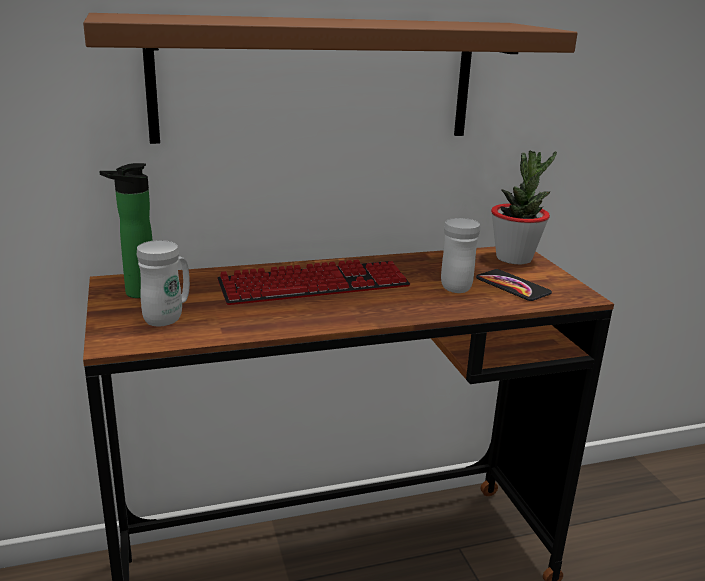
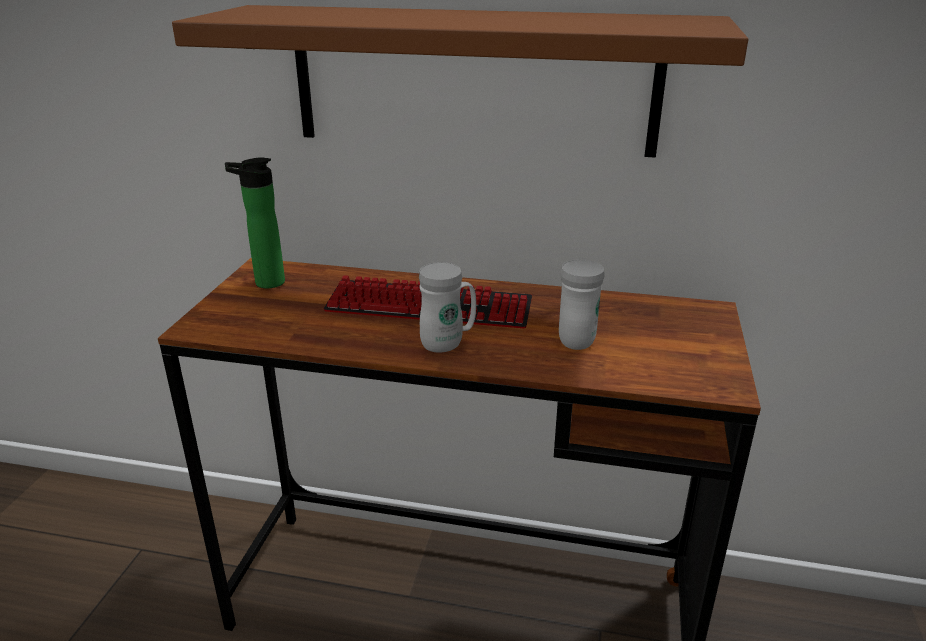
camera: 30 degrees right, 5 degrees up
(168, 317) = (263, 313): white mug -> white mug (448, 343)
(512, 286) = (648, 354): phone -> none
(514, 258) = (696, 318): potted plant -> none

